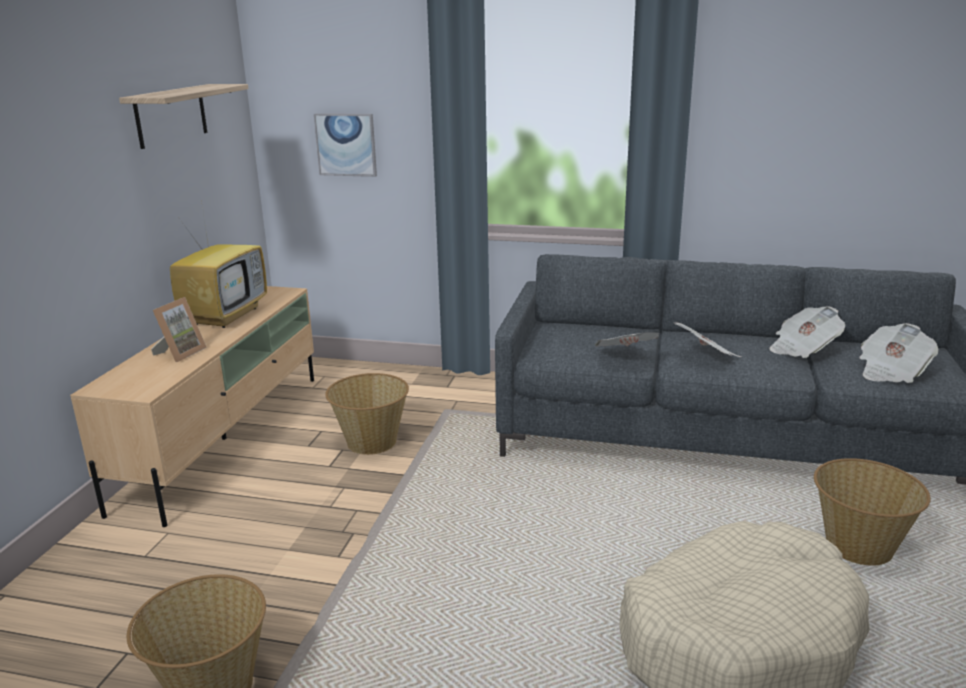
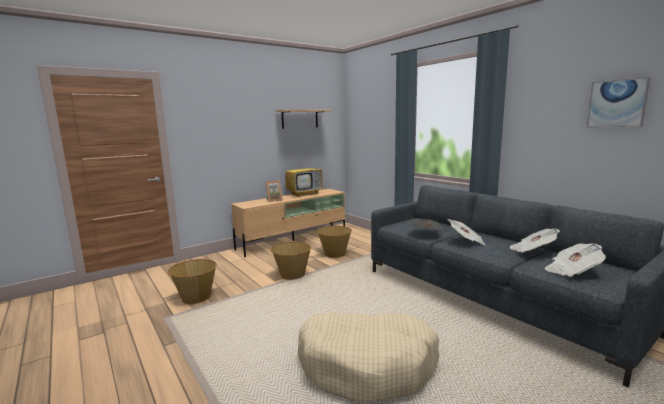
camera: 40 degrees right, 10 degrees down
(346, 144) = (371, 135): picture -> picture (617, 103)
(858, 547) = (494, 365): basket -> basket (292, 275)

